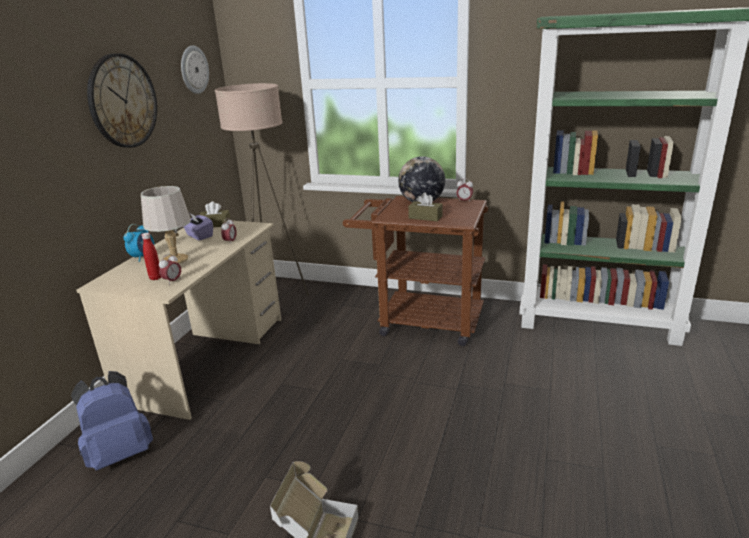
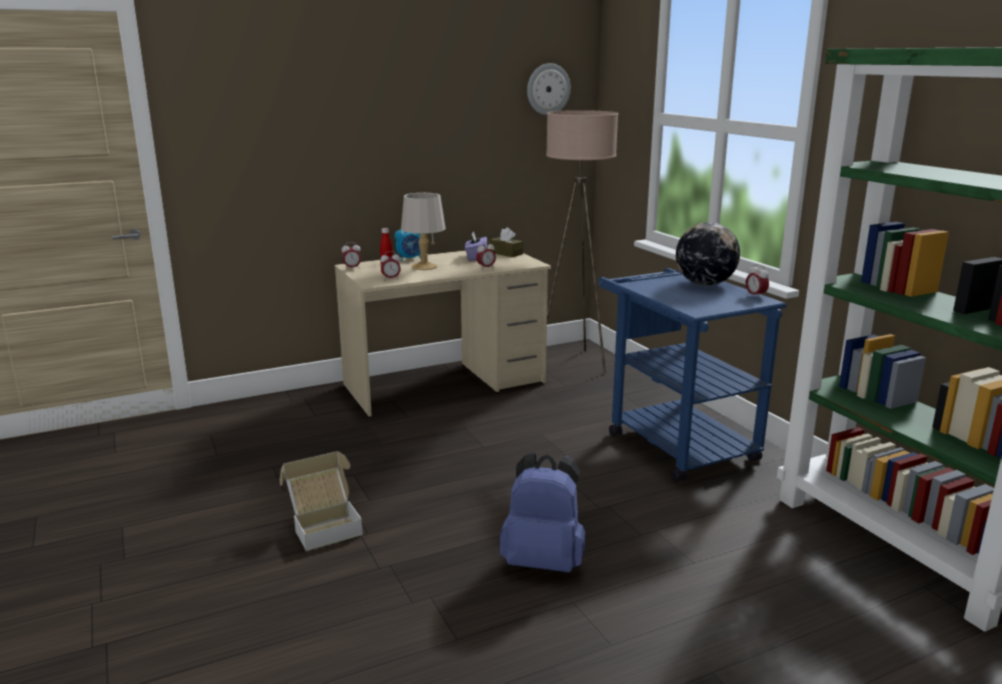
camera: 45 degrees right, 5 degrees down
(107, 286) = (352, 268): none -> alarm clock
(120, 453) = (304, 414): blue backpack -> blue backpack (544, 561)
(122, 101) = (439, 109): wall clock -> none
(420, 321) = (673, 441): brown cart -> blue cart
(425, 217) = (670, 295): brown tissue box -> none

